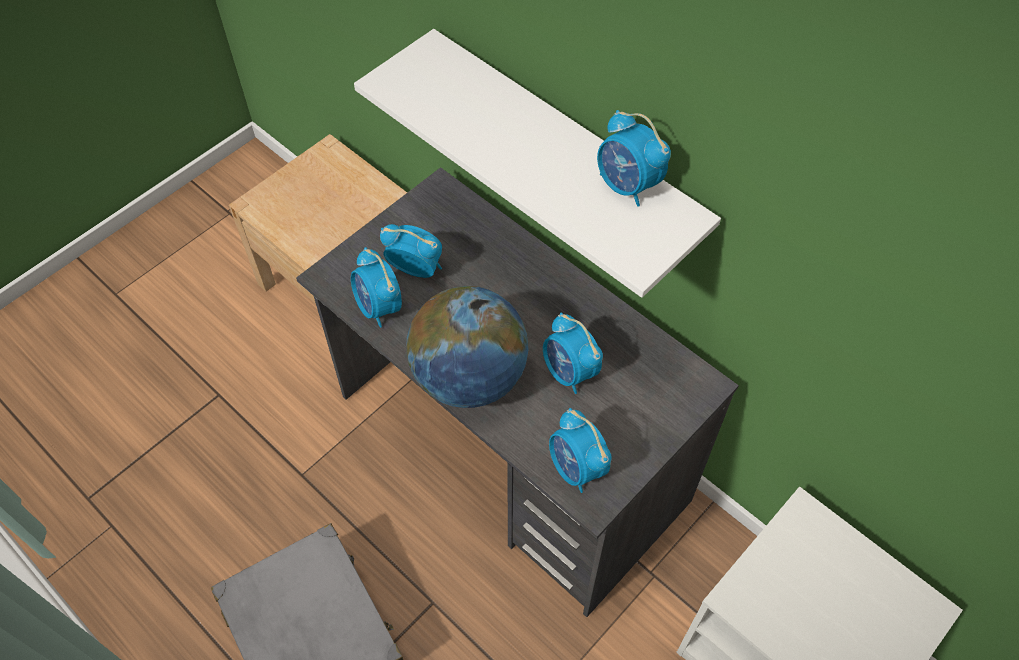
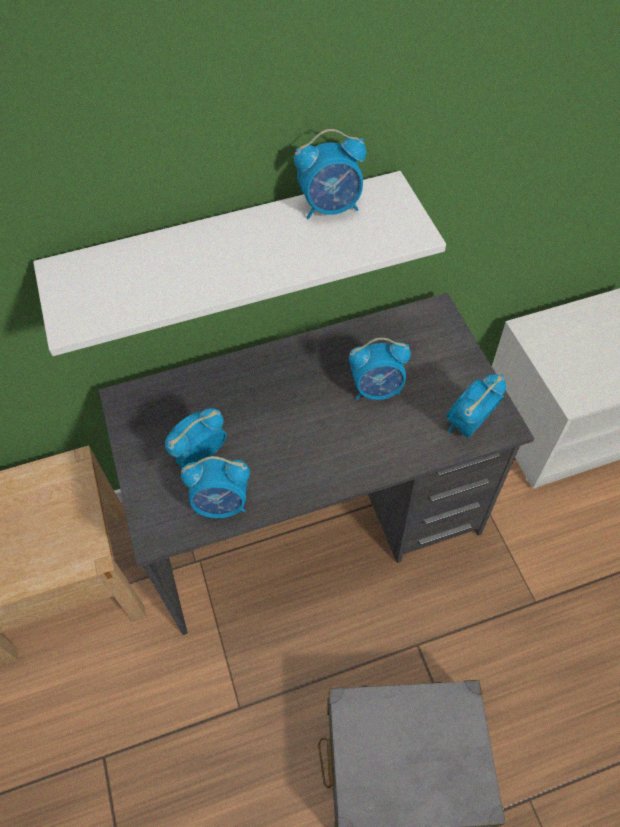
camera: 60 degrees left, 0 degrees up
(469, 377) = (341, 463): globe -> none
(576, 468) = (468, 424): alarm clock -> alarm clock turned 135 degrees clockwise

